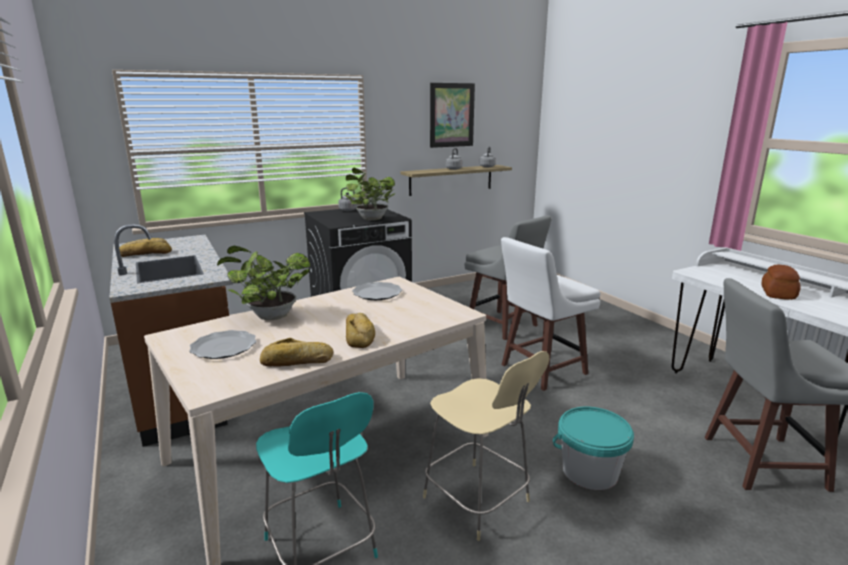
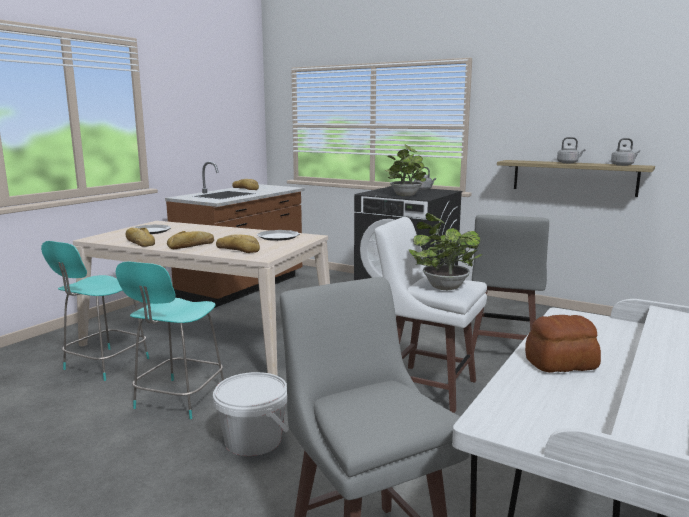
camera: 60 degrees right, 5 degrees down
(269, 316) = (204, 229): potted plant -> potted plant (442, 286)
(414, 317) = (238, 249): none -> bread
(451, 115) = (581, 97): picture -> none
(479, 501) = (178, 399): beige chair -> turquoise chair
(590, 471) = (253, 440): turquoise bucket -> white bucket

